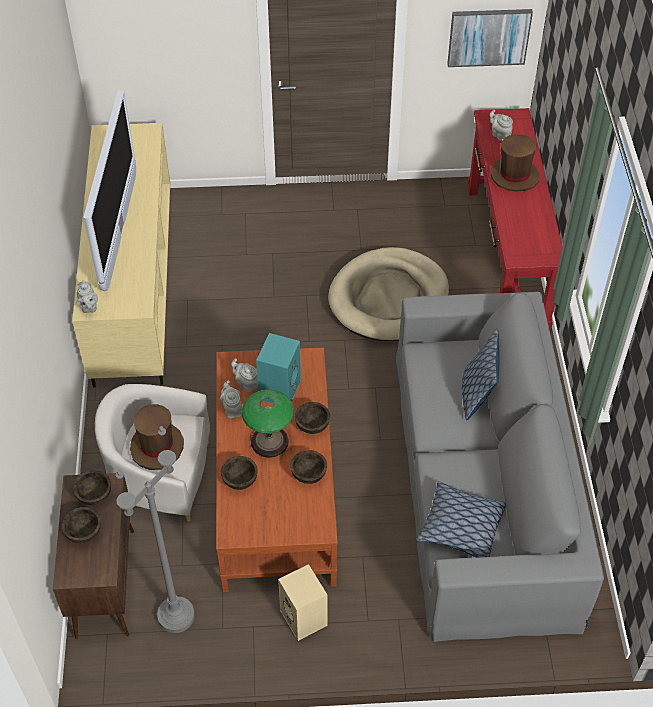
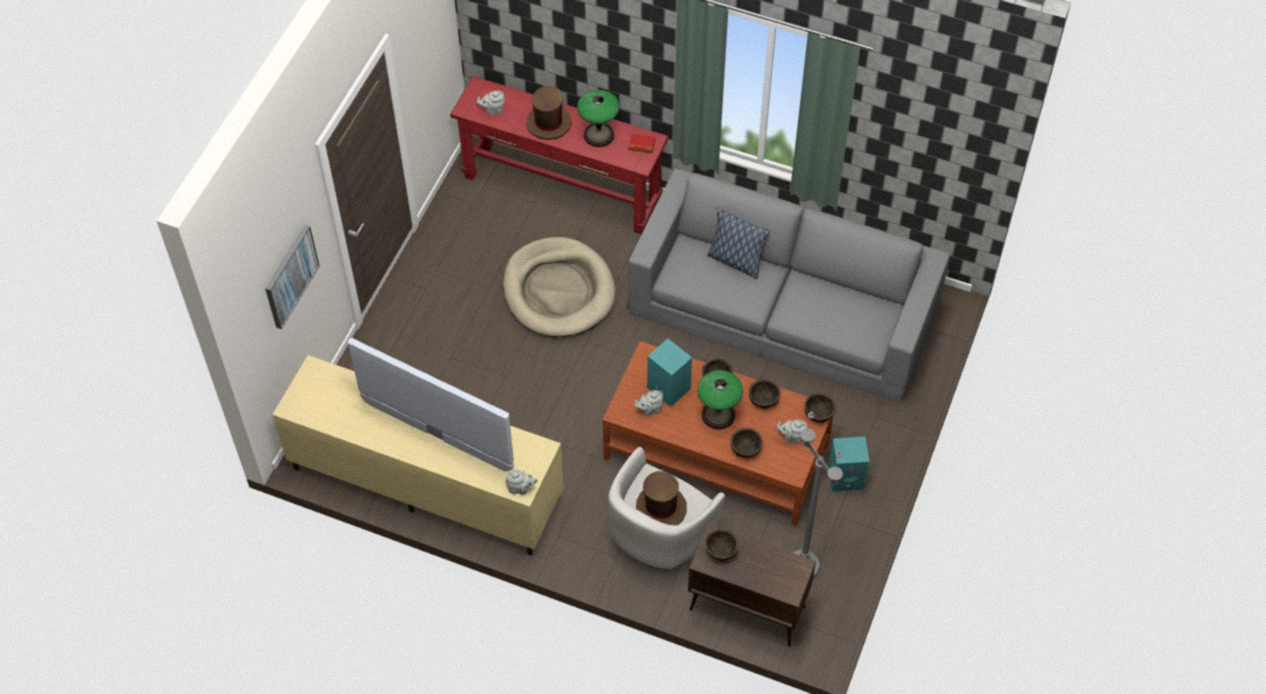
camera: 65 degrees left, 5 degrees up
(84, 532) = (754, 569): brown bowl -> brown bowl (819, 414)
(232, 409) = (671, 429): grey teapot -> grey teapot (792, 437)
(305, 618) = (846, 477): beige speaker -> turquoise speaker
(461, 527) = (852, 325): pillow -> none
(488, 37) = (435, 51): picture -> picture (290, 276)
(527, 215) = (599, 135): none -> table lamp
(539, 250) = (641, 145): none -> book

